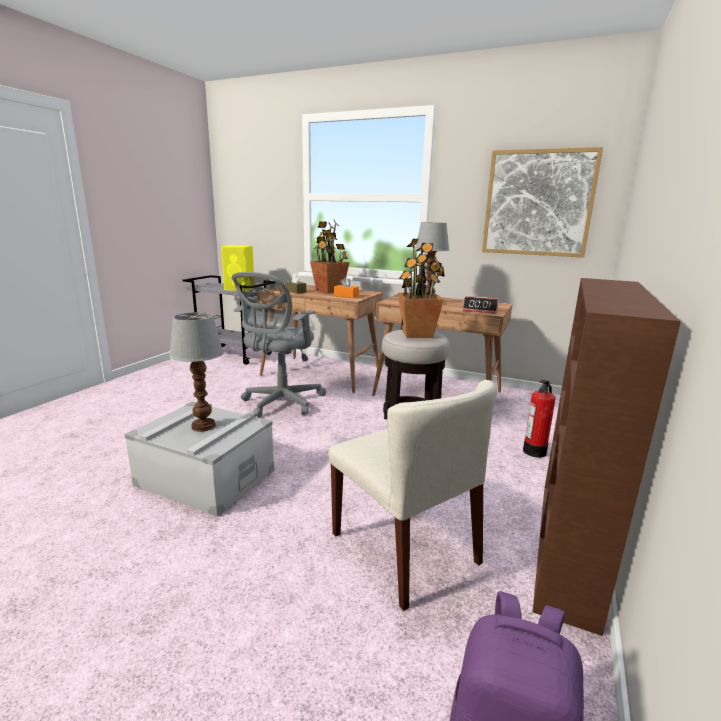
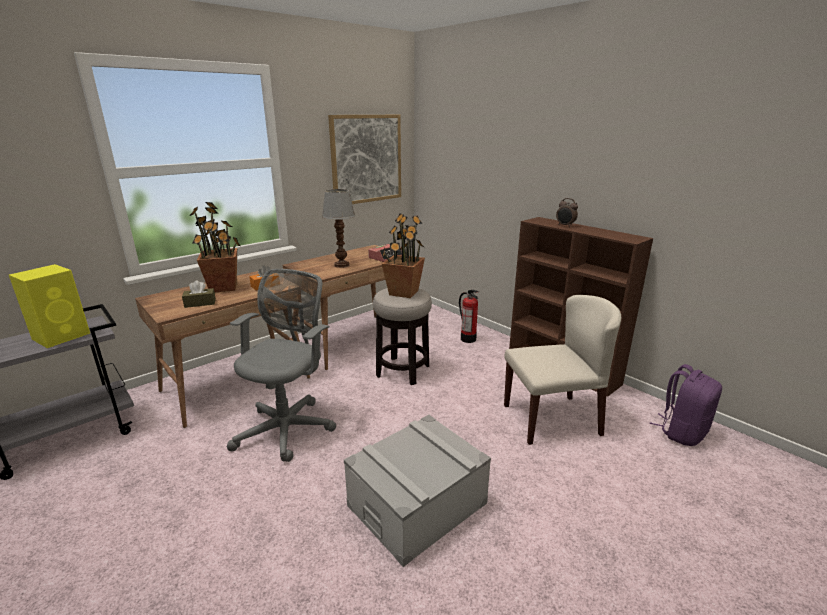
camera: 65 degrees left, 5 degrees up
(203, 426) = (417, 456): table lamp -> none
(280, 403) = (288, 427): grey office chair -> grey office chair turned 120 degrees counterclockwise
(611, 288) = (565, 225): none -> alarm clock

